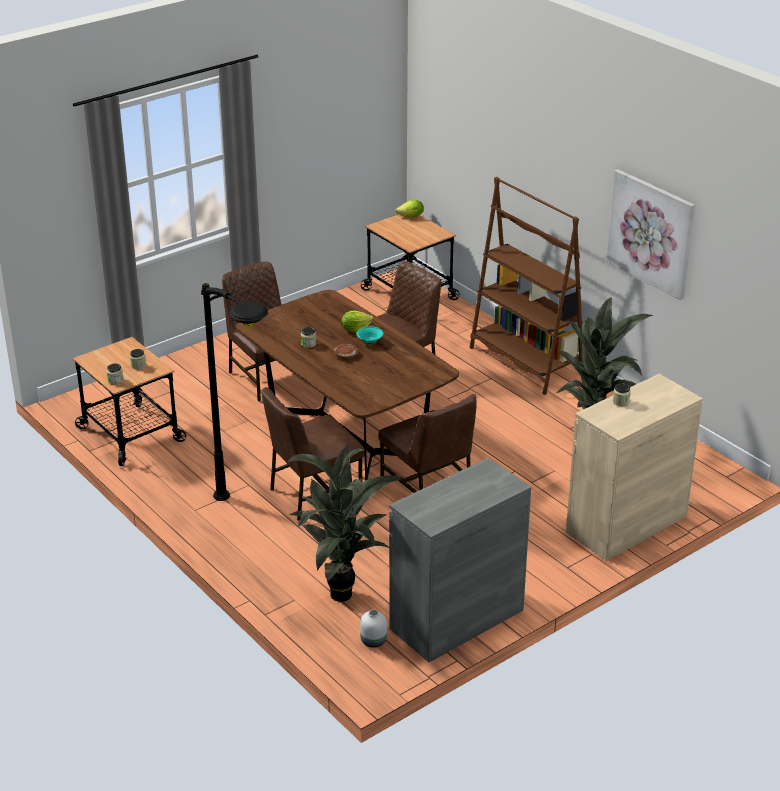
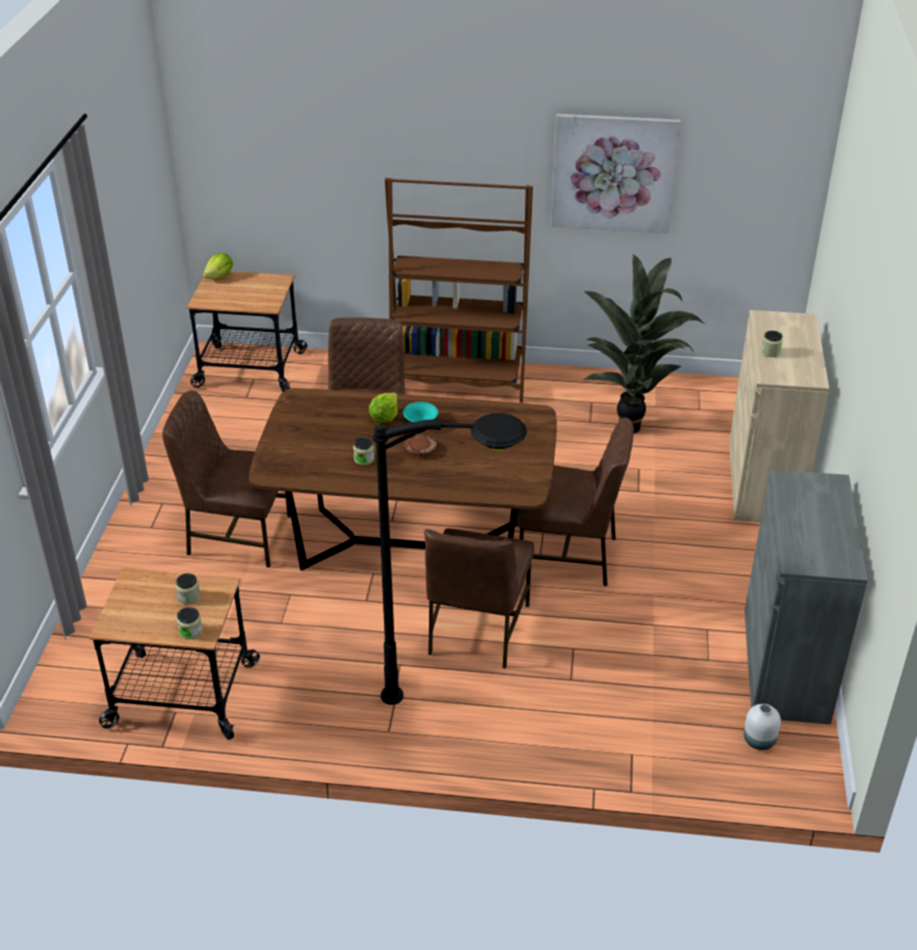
camera: 45 degrees left, 5 degrees up
(343, 597) = (668, 717): potted plant -> none

